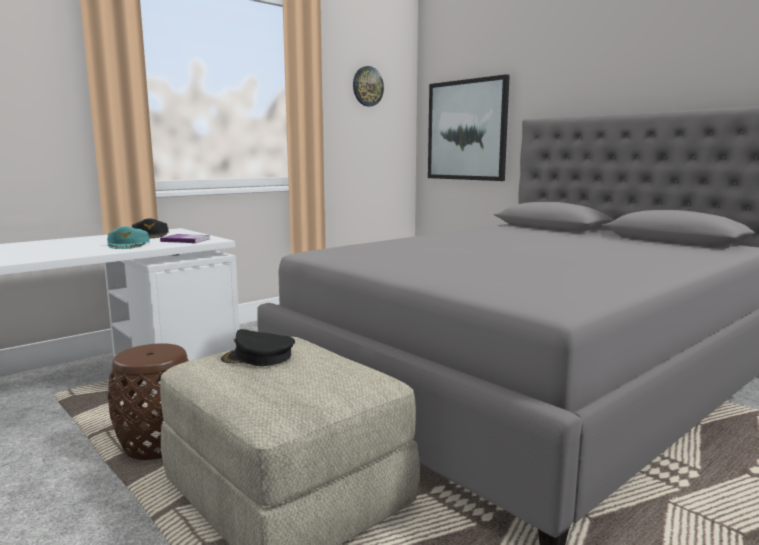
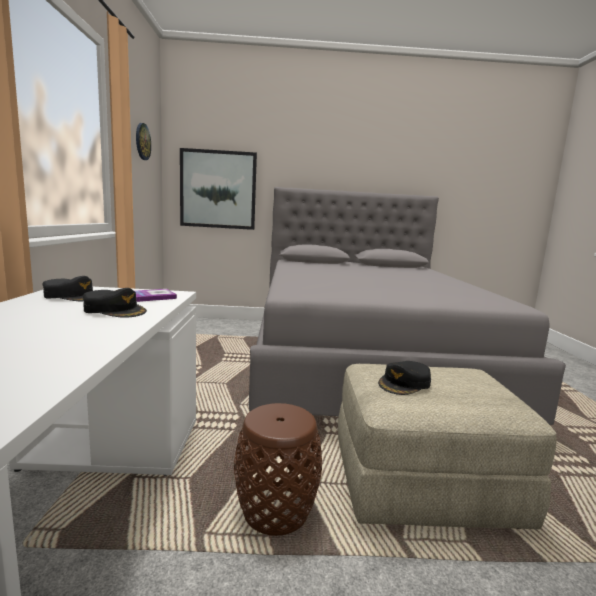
camera: 50 degrees left, 0 degrees up
(129, 244) = (115, 310): turquoise cap -> black cap

